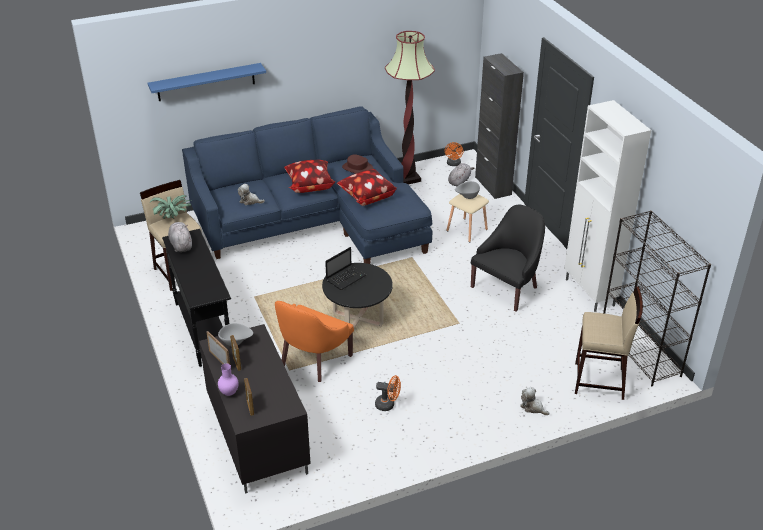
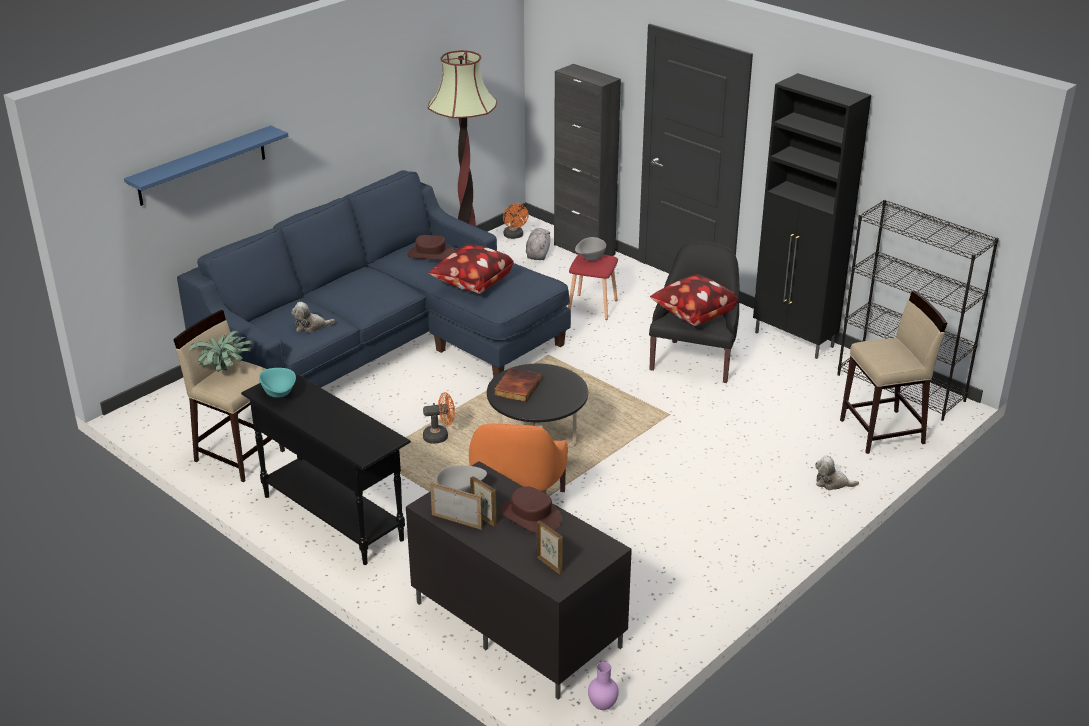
camera: 25 degrees left, 5 degrees down
(181, 245) = (279, 395): grey plush toy -> turquoise bowl
(228, 393) = (505, 556): purple vase -> purple vase (602, 706)
(265, 371) = (531, 516): none -> brown hat
(309, 186) = (379, 289): pillow -> pillow (692, 315)
(346, 277) = (517, 387): laptop -> book
(388, 405) = (658, 533): orange fan -> orange fan (440, 436)
(467, 230) = (593, 307): beige stool -> red stool
(589, 293) = (794, 340): white cabinet -> black cabinet

